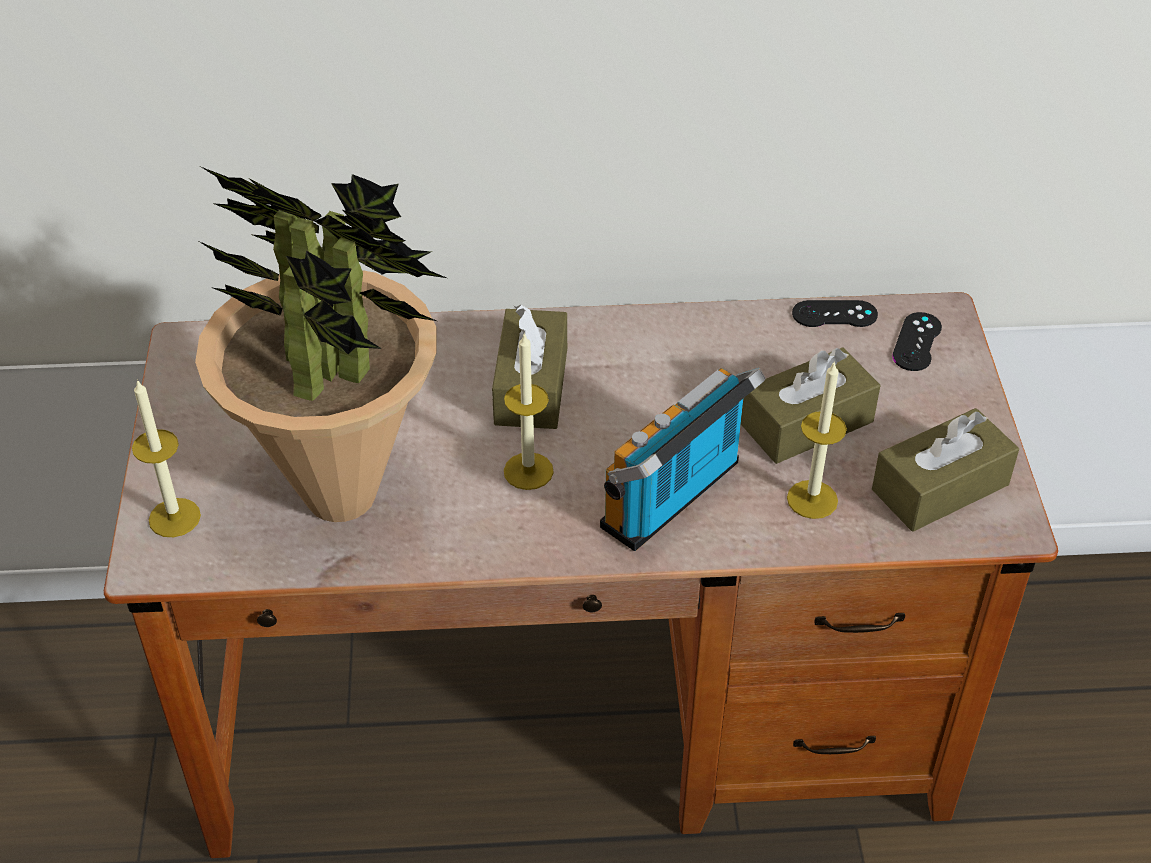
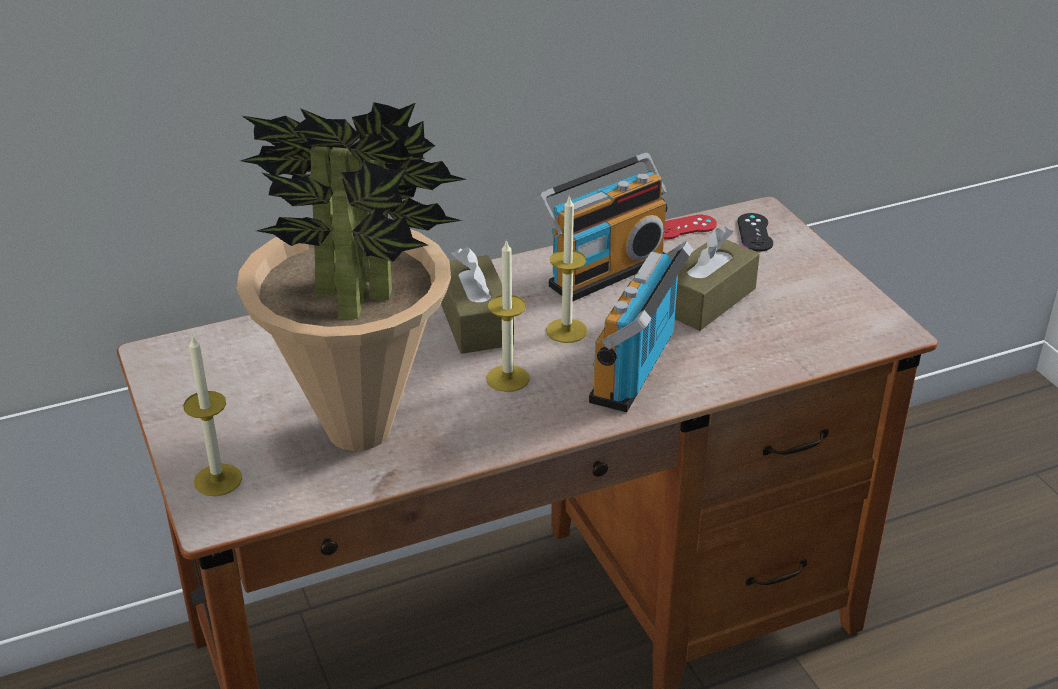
camera: 20 degrees left, 10 degrees down
(709, 352) = (603, 270): none -> radio
(812, 499) = (741, 347): candle -> candle (566, 330)
(834, 314) = (683, 227): black game controller -> red game controller
(940, 487) = (830, 319): brown tissue box -> none

